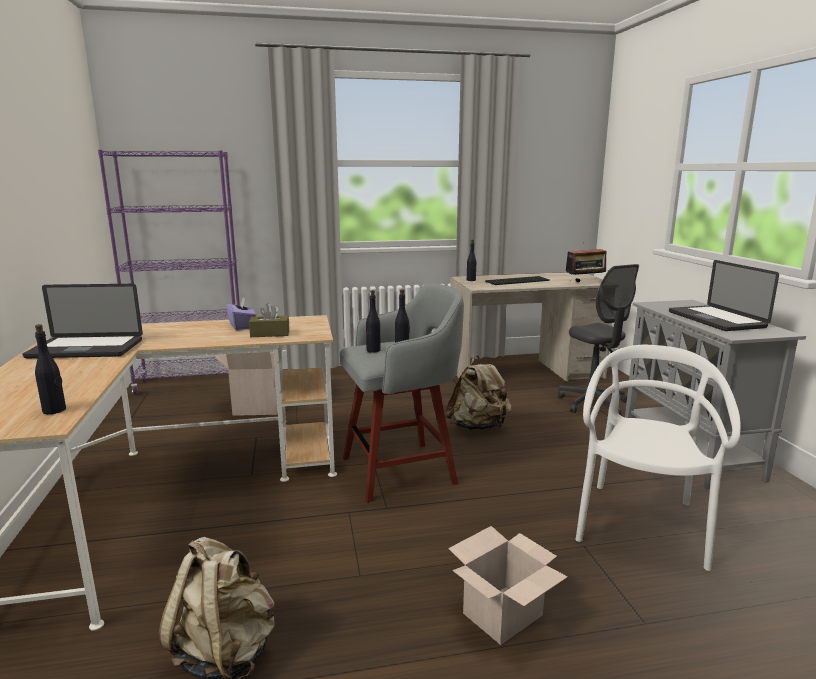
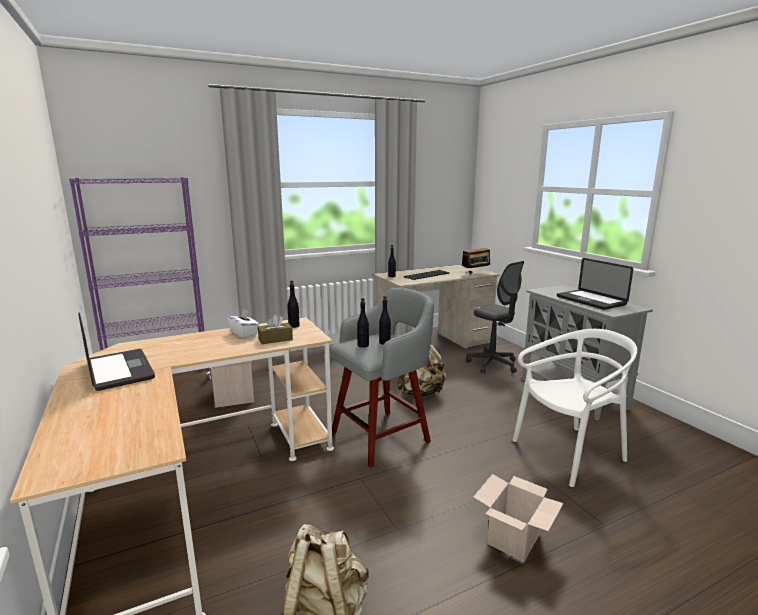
camera: 15 degrees left, 0 degrees up
(54, 410) = (151, 436): black bottle -> black bottle (294, 326)
(86, 349) = (119, 370): laptop -> laptop turned 105 degrees counterclockwise
(242, 326) = (244, 334): purple tissue box -> white tissue box
(641, 524) = (569, 453): white chair -> white chair turned 60 degrees clockwise

